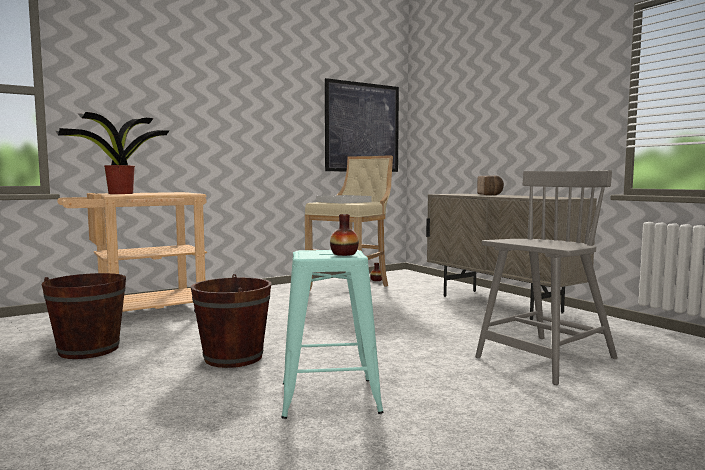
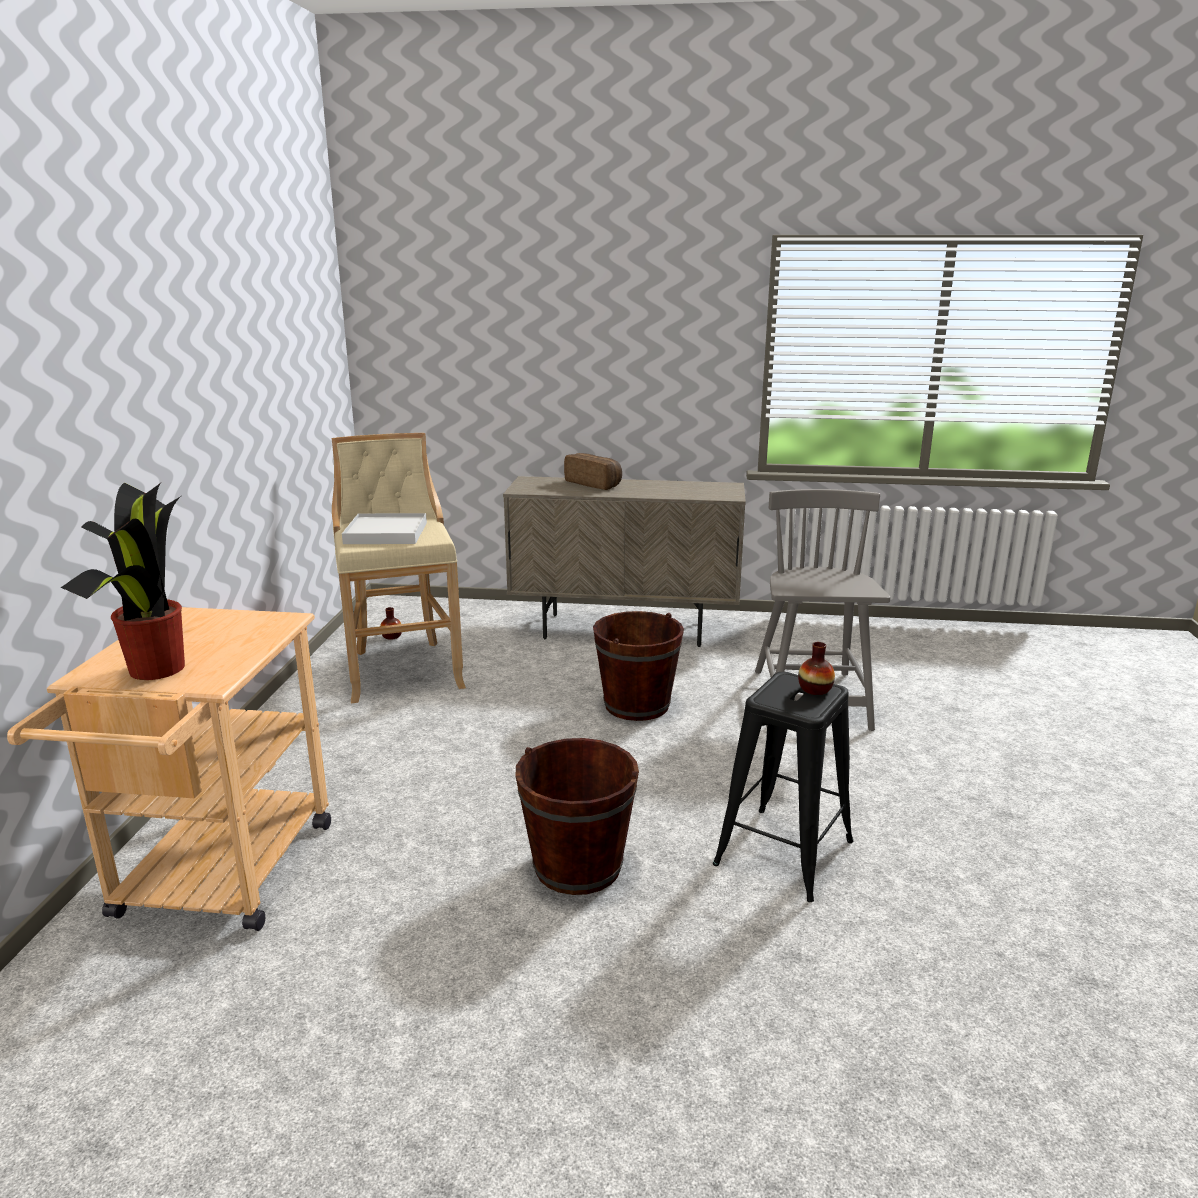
camera: 50 degrees left, 15 degrees up
(89, 350) = (358, 986): brown bucket -> brown bucket (636, 705)
(329, 397) = (784, 852): turquoise stool -> black stool
(362, 127) = (308, 368): picture -> none

